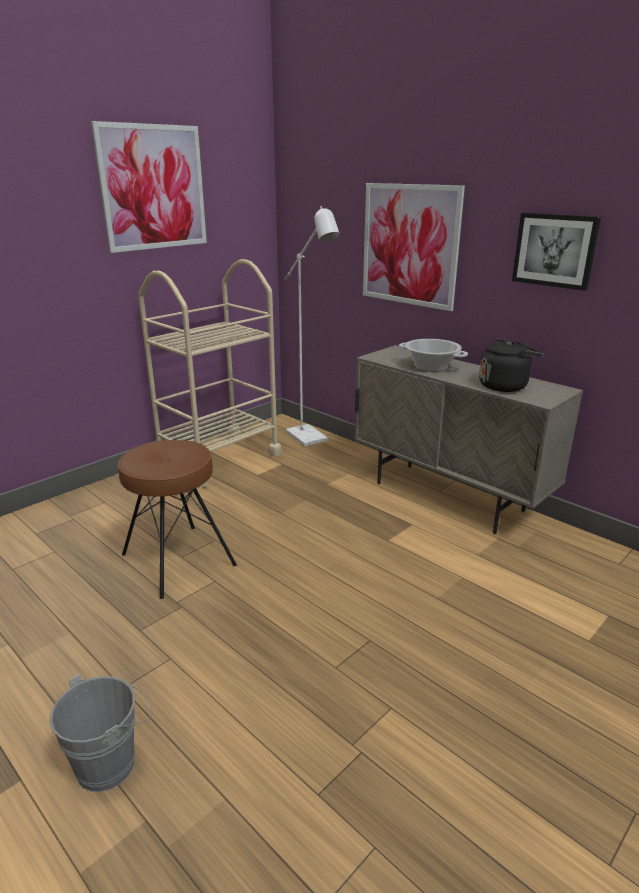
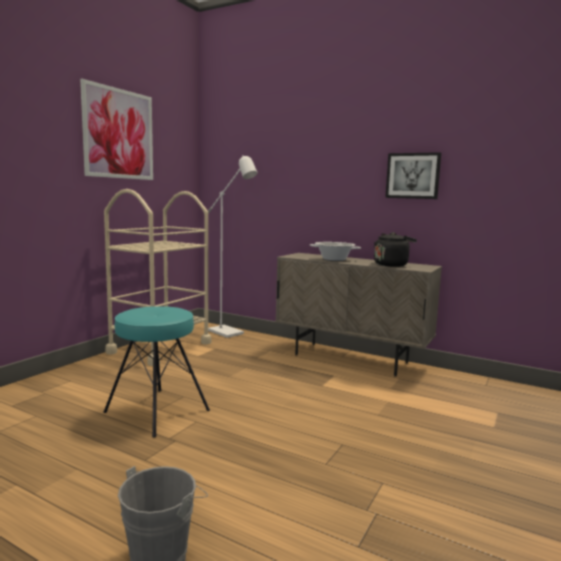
camera: 15 degrees left, 15 degrees down
(177, 560) = (156, 411): brown stool -> turquoise stool
(409, 245) = (307, 181): picture -> none

